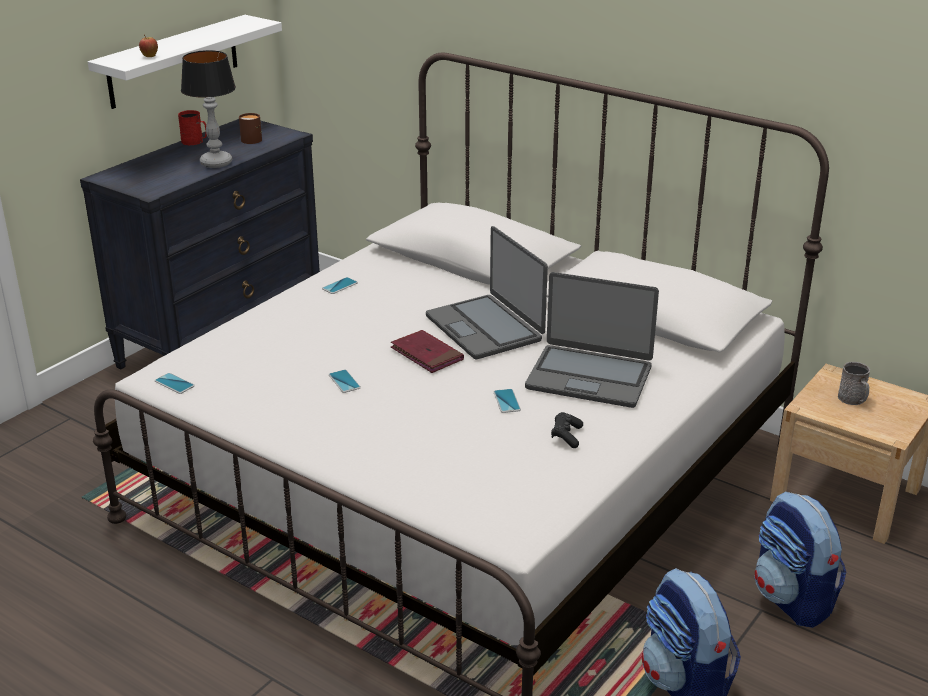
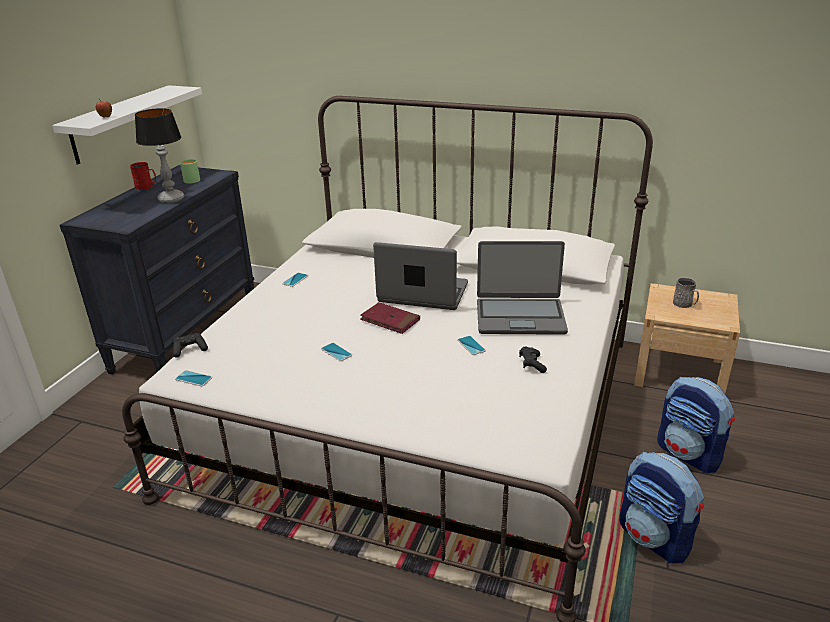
camera: 15 degrees left, 0 degrees up
(183, 351) = (190, 350): none -> black game controller
(252, 139) = (192, 179): brown mug -> green mug
(485, 328) = (423, 293): laptop -> laptop turned 150 degrees clockwise

